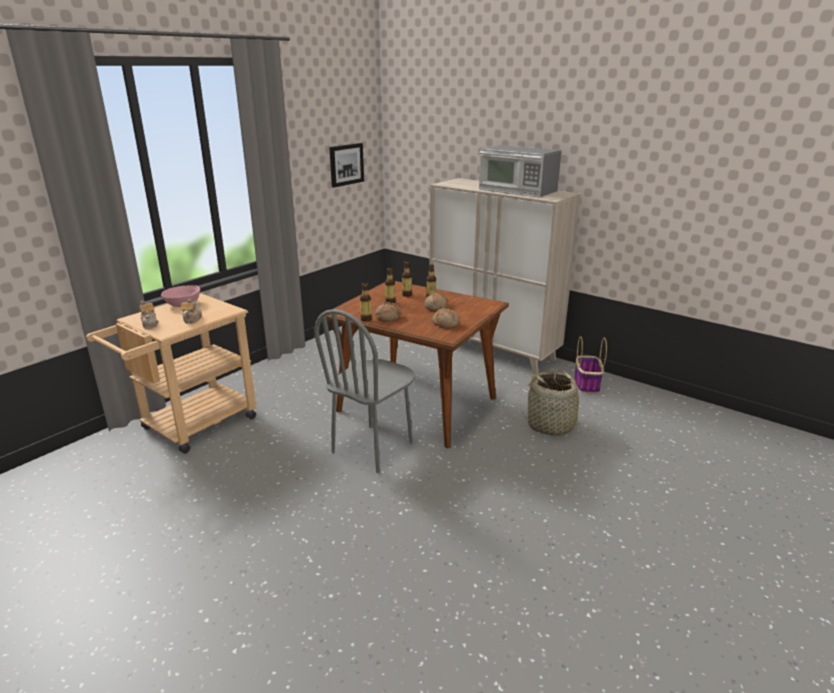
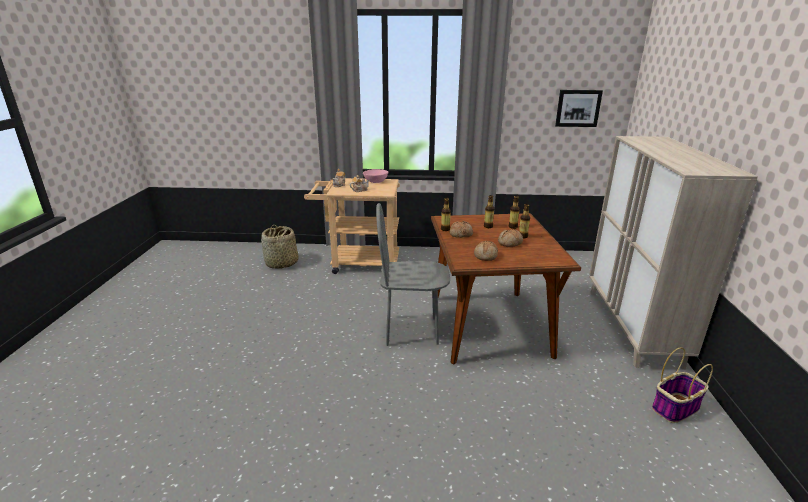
camera: 55 degrees right, 0 degrees up
(517, 190) = (684, 157): microwave -> none
(551, 425) = (562, 409): basket -> basket (281, 263)

